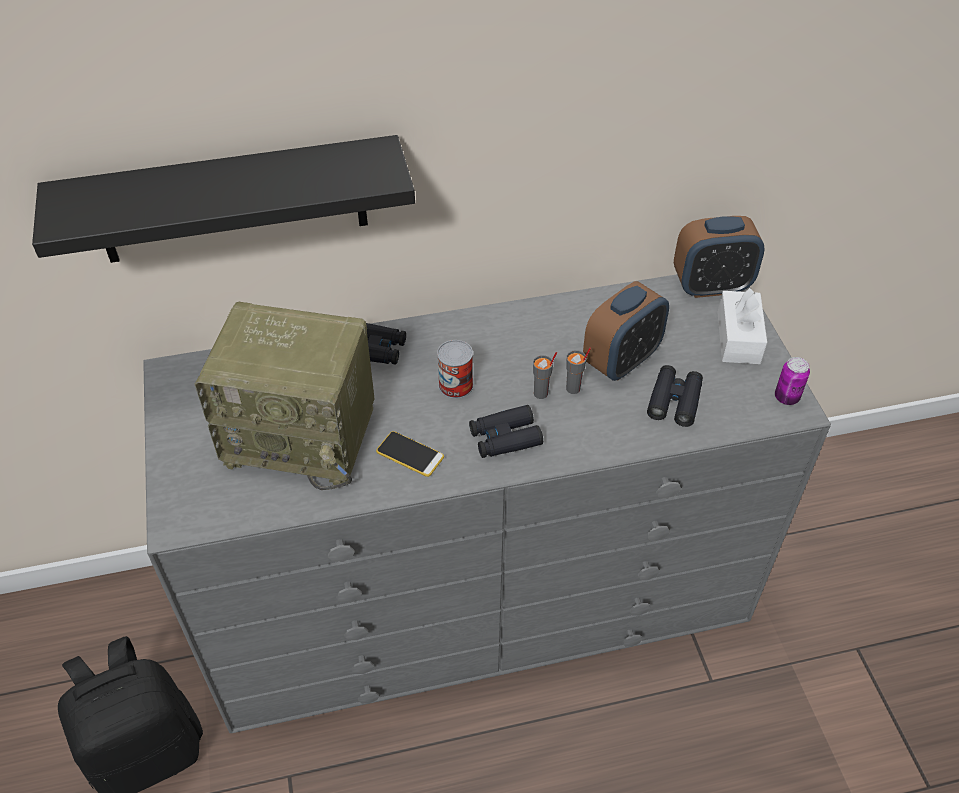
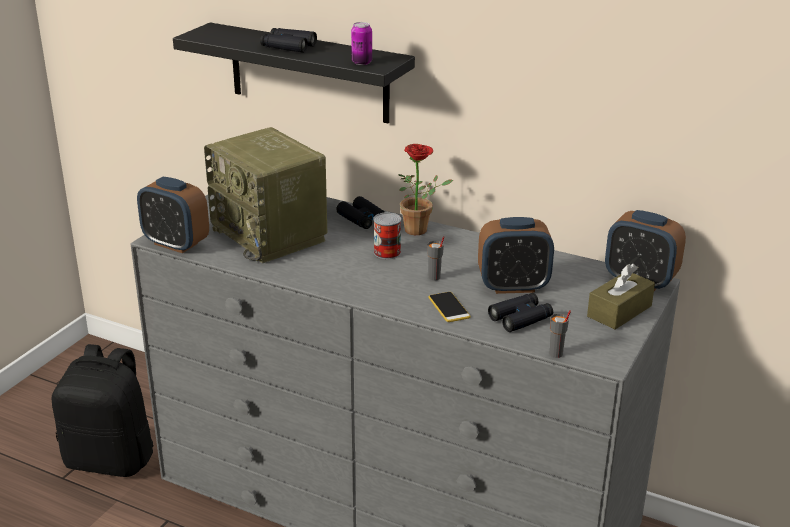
camera: 40 degrees right, 20 degrees down
(208, 518) = (176, 244): none -> alarm clock
(410, 454) = (315, 267): phone -> phone (449, 307)
(450, 331) = (420, 230): none -> potted plant
(505, 438) = (381, 285): black binoculars -> black binoculars (288, 46)
(573, 389) = (459, 284): grey cup -> grey cup (556, 354)
(738, 337) = (619, 311): white tissue box -> brown tissue box
(786, 397) = (609, 352): can -> can (362, 62)

